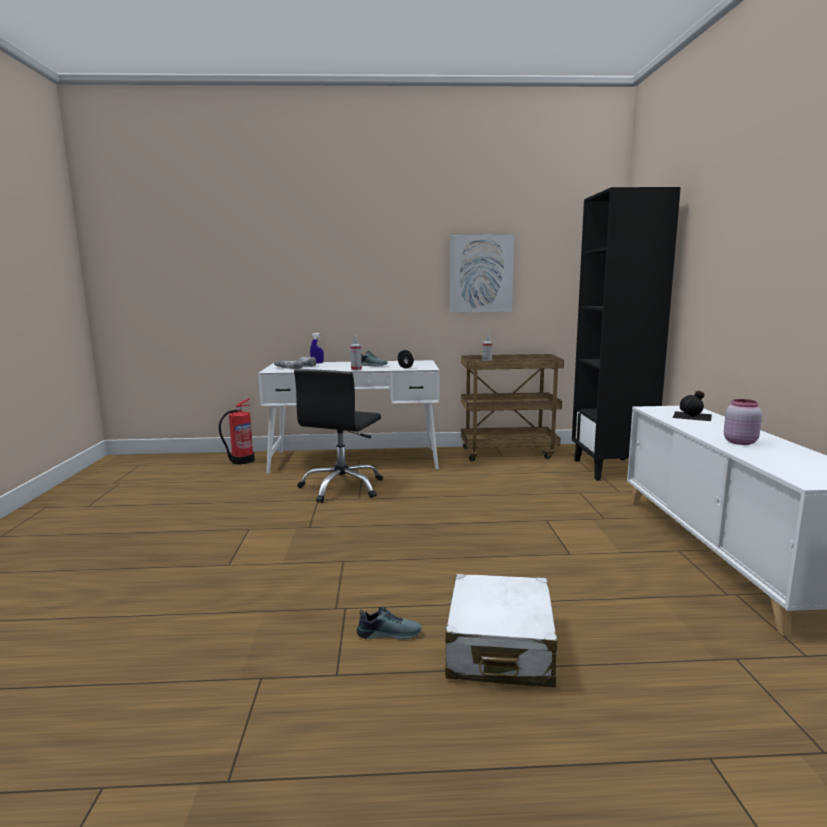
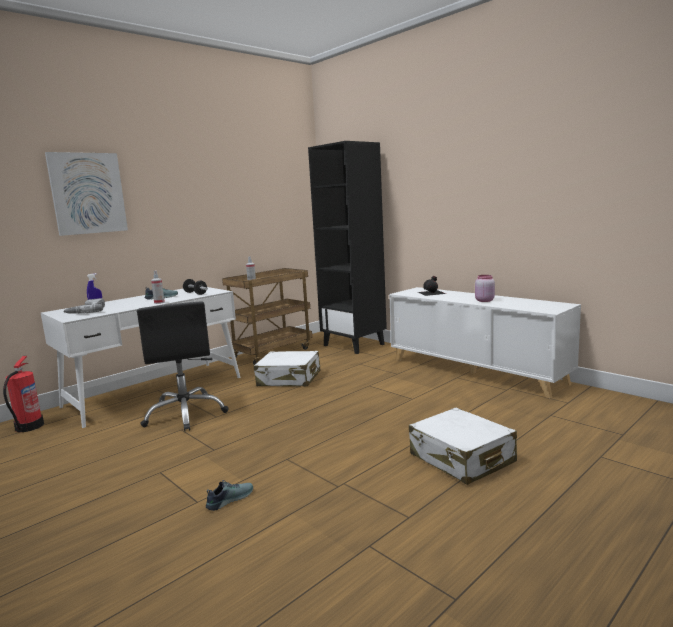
camera: 40 degrees left, 0 degrees up
(389, 632) = (395, 481): shoe -> shoe (229, 499)
(477, 485) = (289, 379): none -> white suitcase
(481, 274) = (227, 207): picture -> picture (87, 193)

